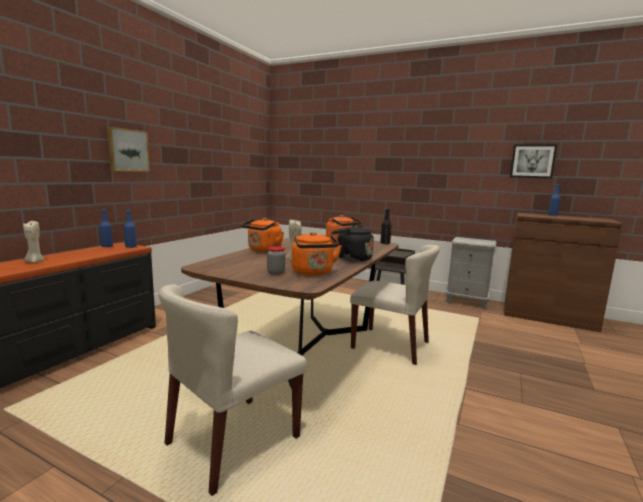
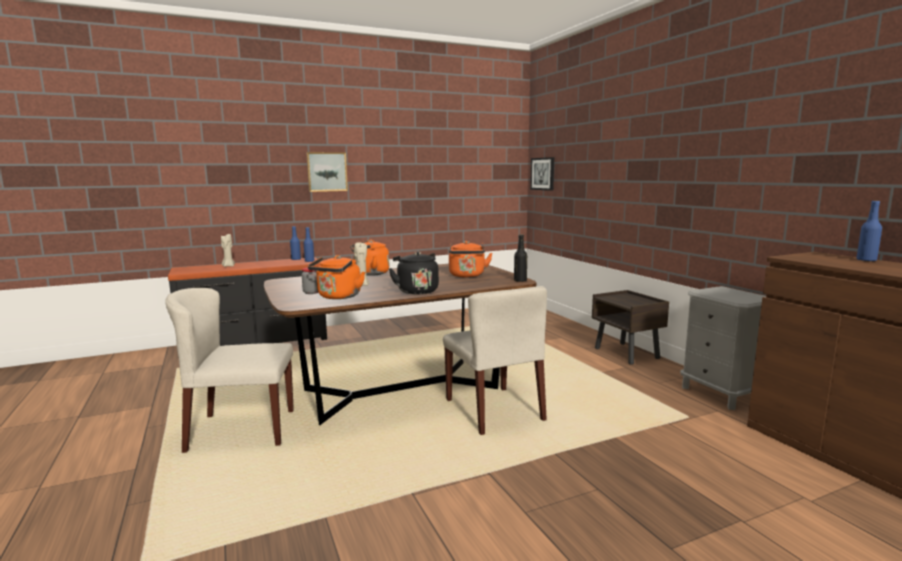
camera: 40 degrees right, 0 degrees up
(532, 161) = (846, 157): picture -> picture (543, 174)

